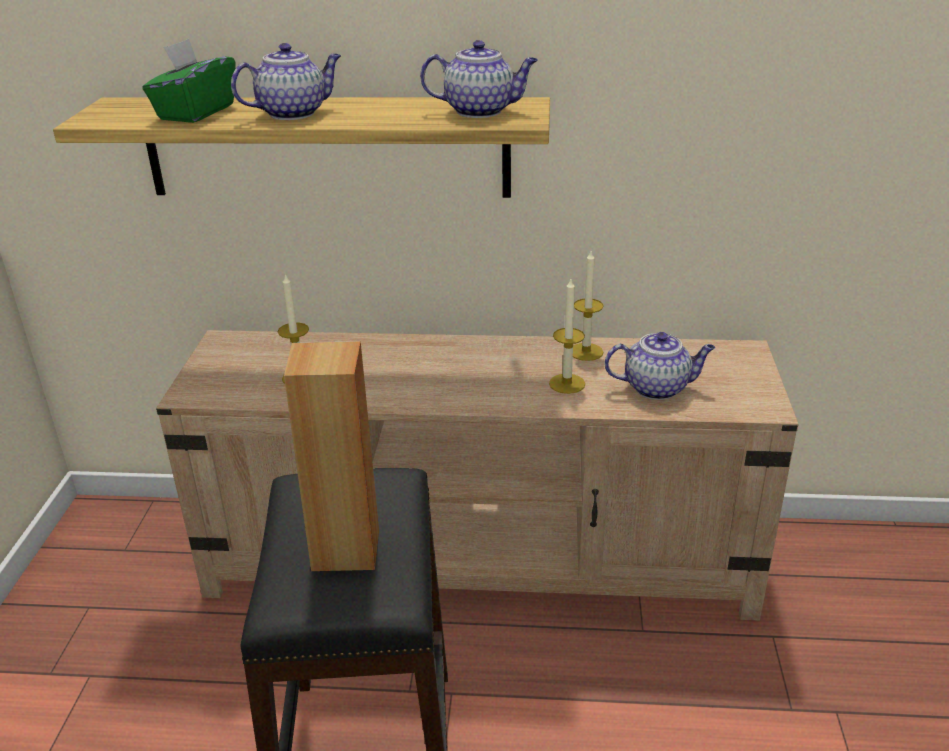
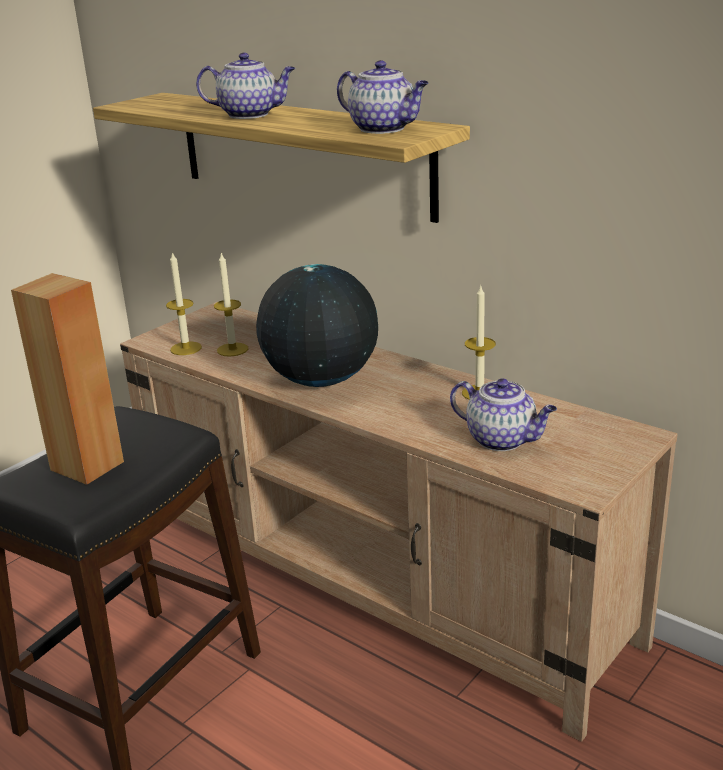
camera: 35 degrees right, 5 degrees down
(196, 112) = (192, 107): green tissue box -> none
(433, 382) = (321, 380): none -> globe
(567, 383) = (426, 413): candle -> candle (186, 348)

